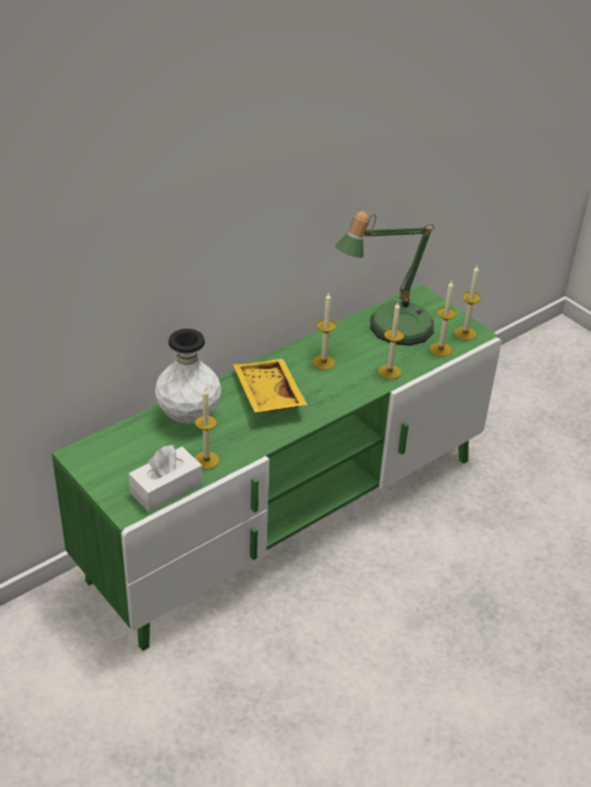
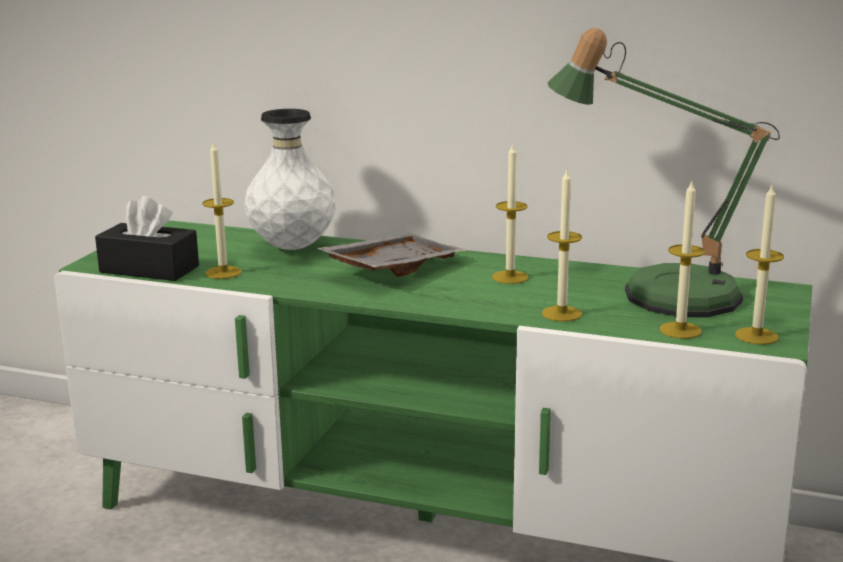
camera: 60 degrees right, 20 degrees down
(166, 489) = (149, 269): white tissue box -> black tissue box
(267, 395) = (391, 268): yellow tray -> grey tray

